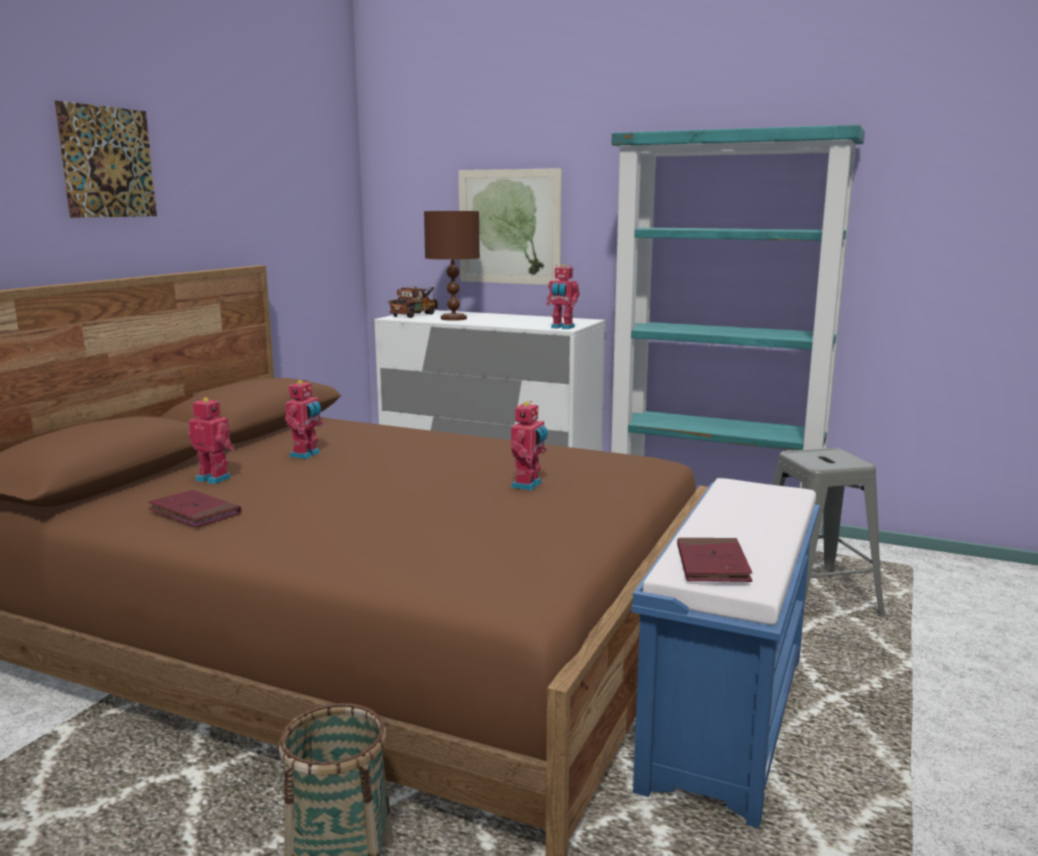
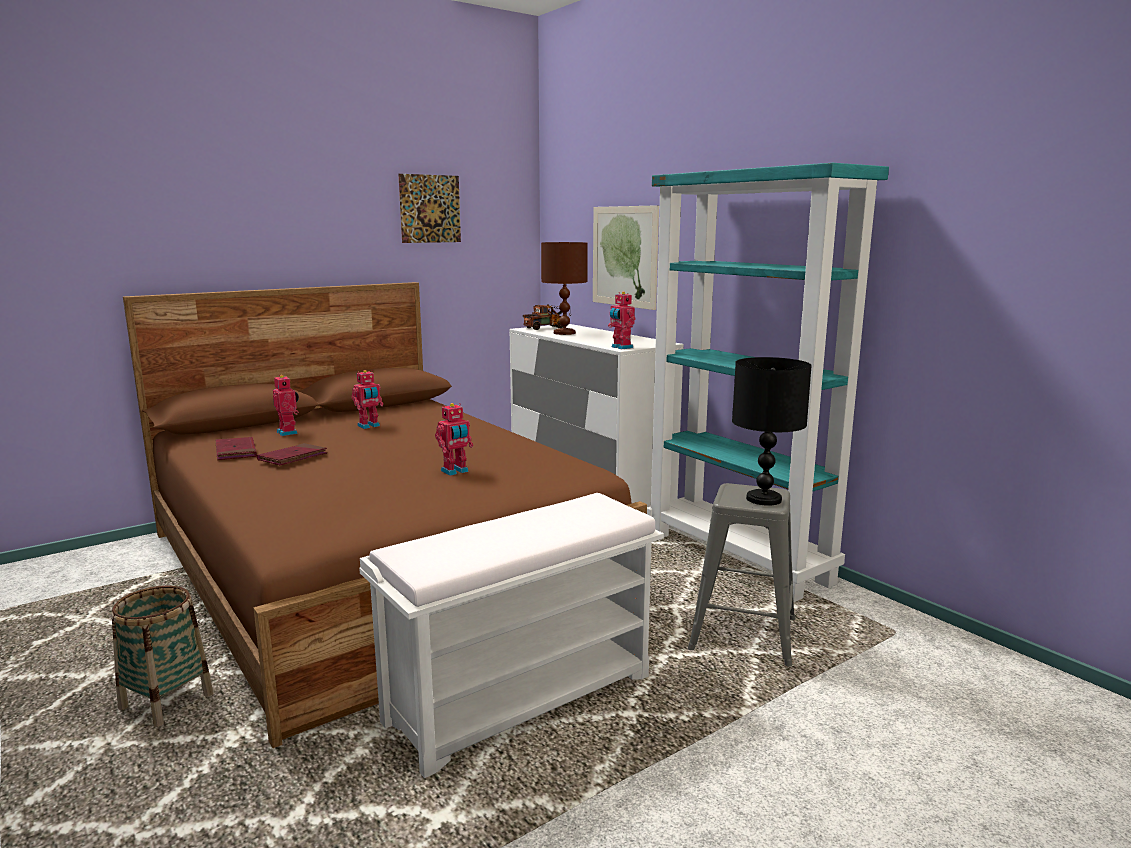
camera: 30 degrees right, 0 degrees up
(108, 162) = (285, 208): picture -> picture (430, 209)
(712, 565) = (434, 552): red book -> red book (292, 457)
(725, 718) = (522, 698): blue bench -> white bench
(840, 459) = (763, 499): none -> black table lamp

